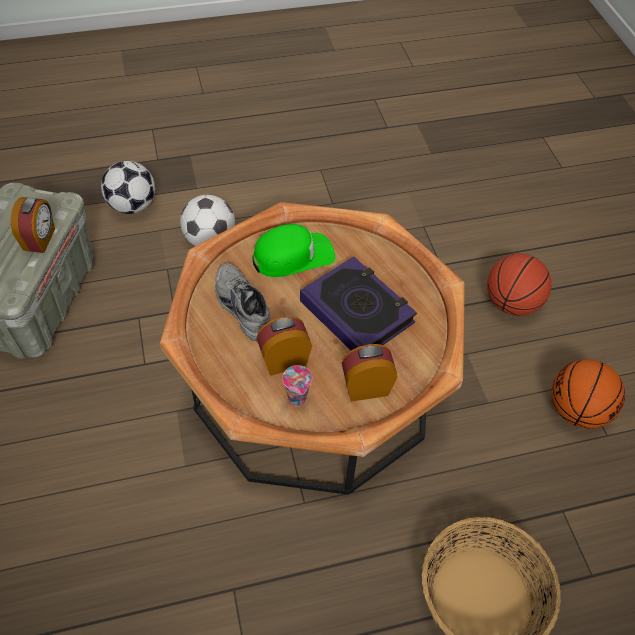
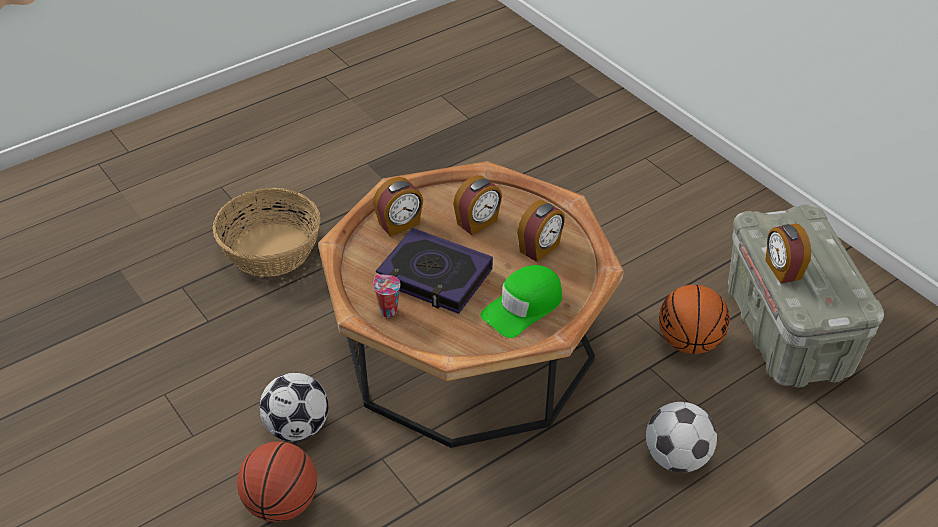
camera: 160 degrees right, 10 degrees down
(132, 206) = (802, 469): football -> football (297, 428)
(241, 308) = (540, 248): grey shoe -> alarm clock
(298, 400) = (450, 201): cup -> cup (387, 311)
(576, 410) = (196, 407): basketball -> basketball (689, 342)

